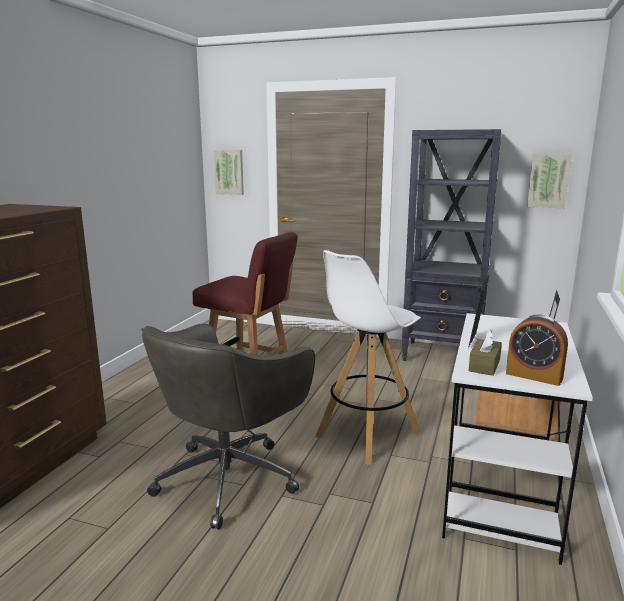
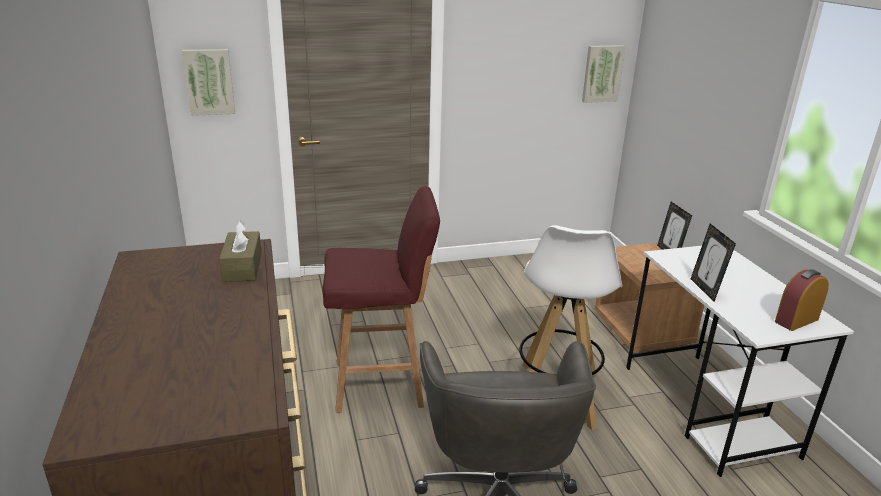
camera: 35 degrees left, 10 degrees up
(443, 355) = (514, 271): black bookcase -> none
(484, 365) = (754, 320): brown tissue box -> brown tissue box (242, 267)
(534, 376) = (796, 320): alarm clock -> alarm clock turned 150 degrees clockwise

